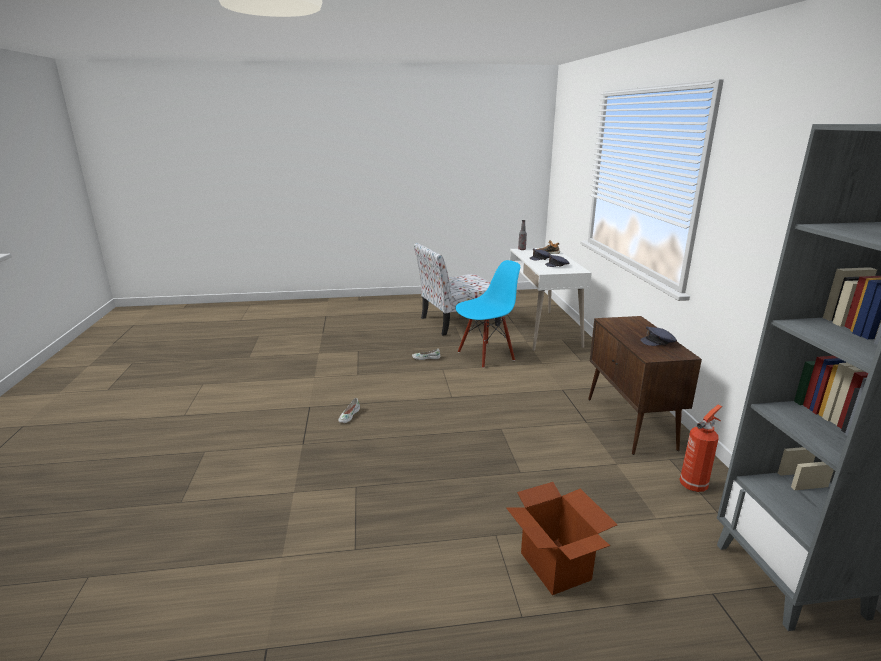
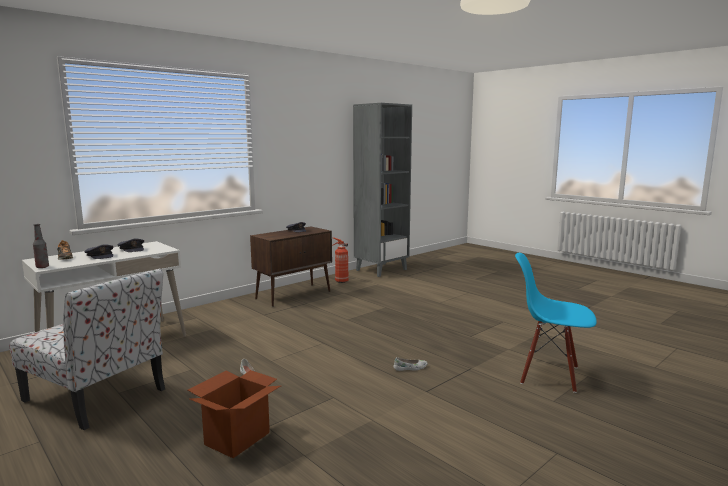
camera: 125 degrees left, 10 degrees down
(485, 355) = (215, 352): blue chair -> blue chair (549, 374)
(555, 566) = (436, 292): cardboard box -> cardboard box (237, 438)

